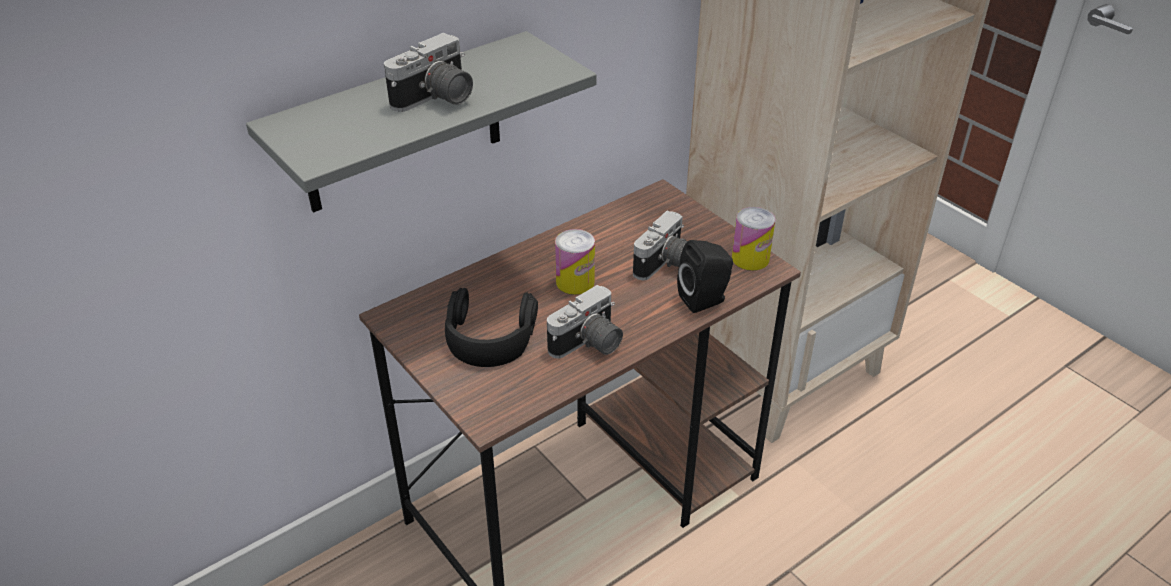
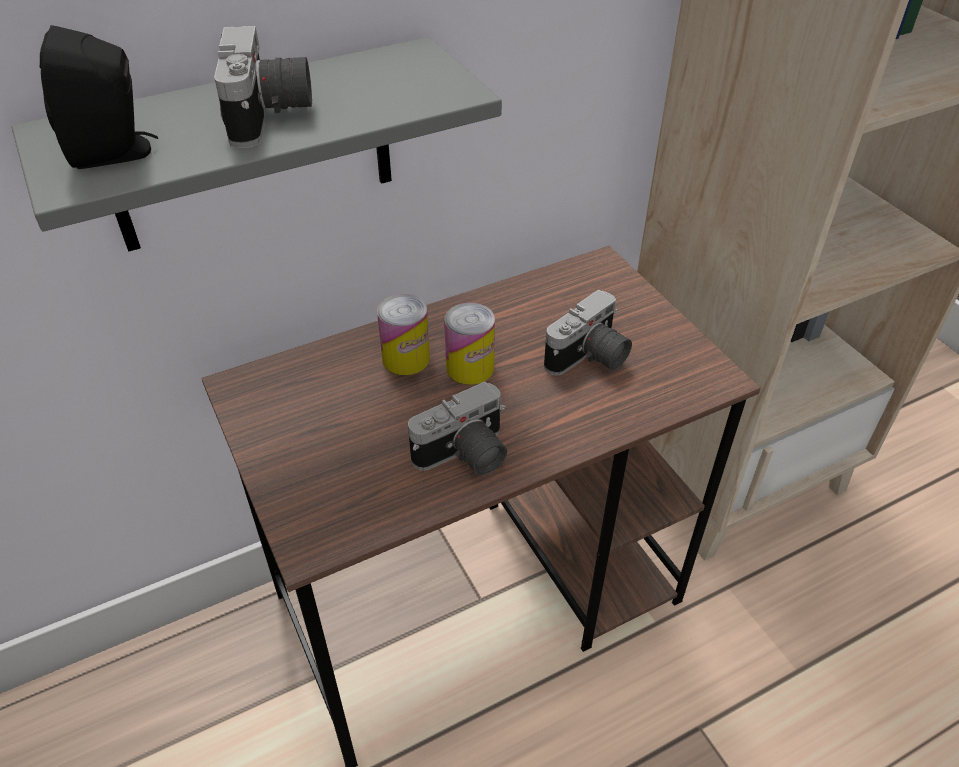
camera: 10 degrees right, 5 degrees up
(437, 100) = (271, 116): camera -> camera turned 60 degrees counterclockwise
(489, 336) = (345, 428): black headphones -> none
(705, 300) = (628, 412): black speaker -> black speaker (116, 153)
(750, 258) = (697, 362): can -> can (406, 358)

